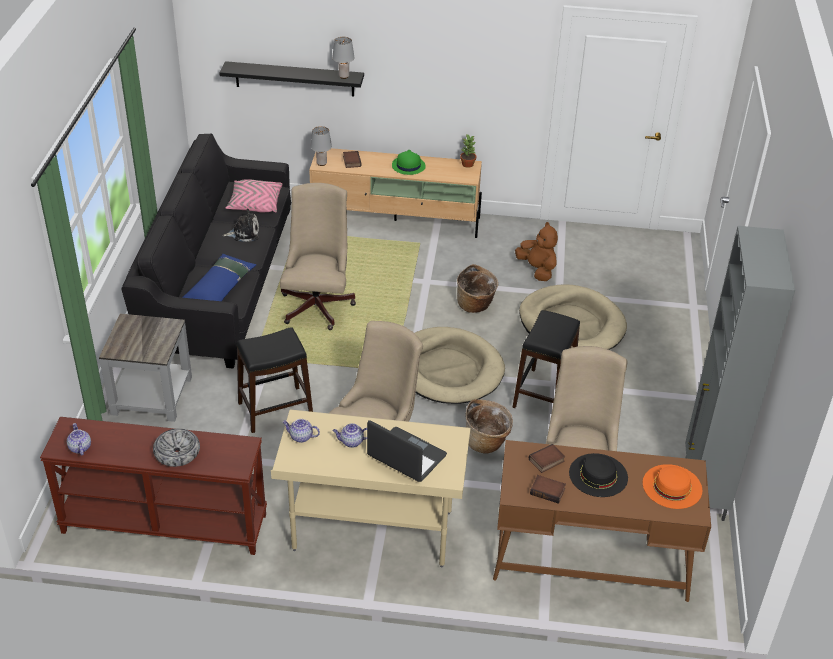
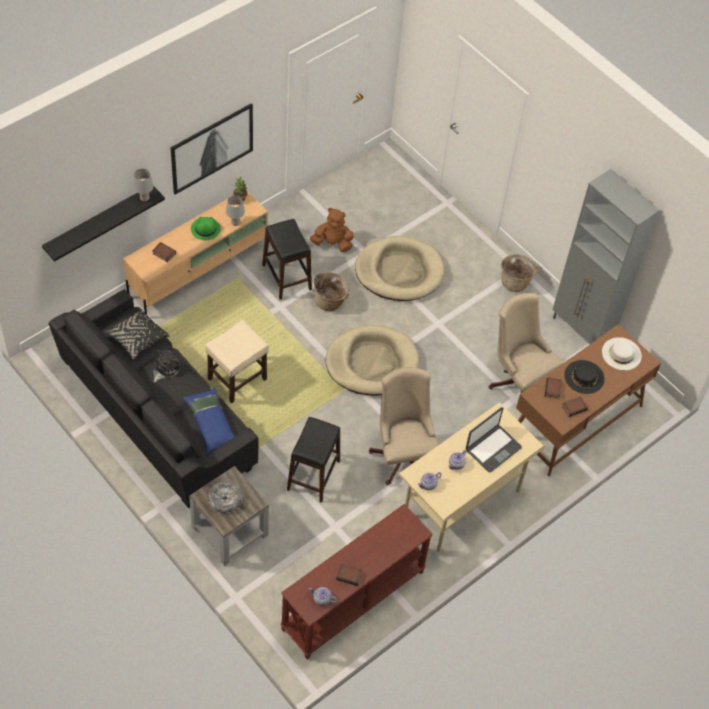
camera: 50 degrees left, 15 degrees up
(129, 450) = (349, 575): none -> book
(177, 452) = (376, 553): bowl -> bowl (225, 499)
(255, 204) = (138, 339): pink pillow -> black pillow
(318, 304) = (237, 378): beige office chair -> beige stool
(321, 163) = (146, 271): grey table lamp -> grey table lamp (235, 223)
(406, 456) = (492, 448): laptop -> laptop turned 150 degrees clockwise
(445, 75) = (212, 148): none -> picture
(487, 442) = (450, 394): basket -> basket (515, 282)
(544, 394) = (441, 335): black stool -> black stool (287, 277)
(672, 486) = (621, 354): orange hat -> white hat

